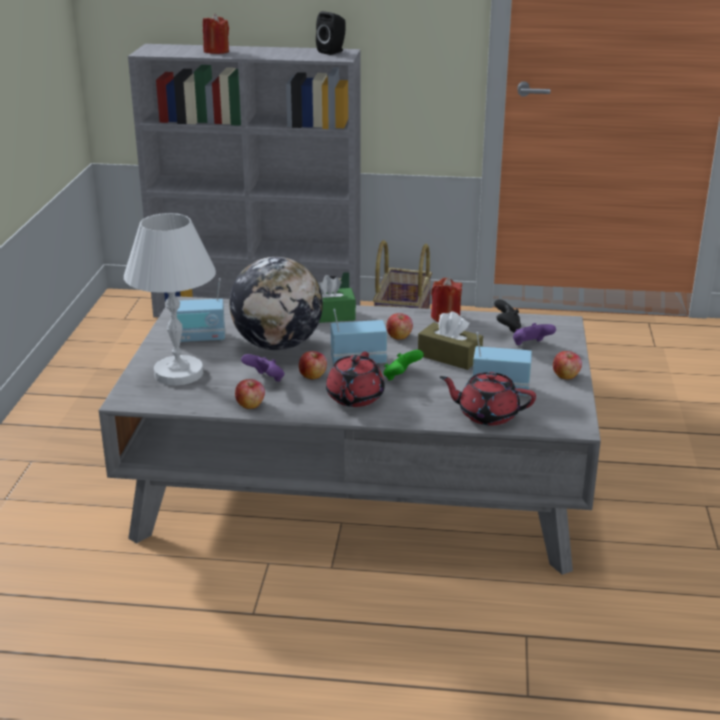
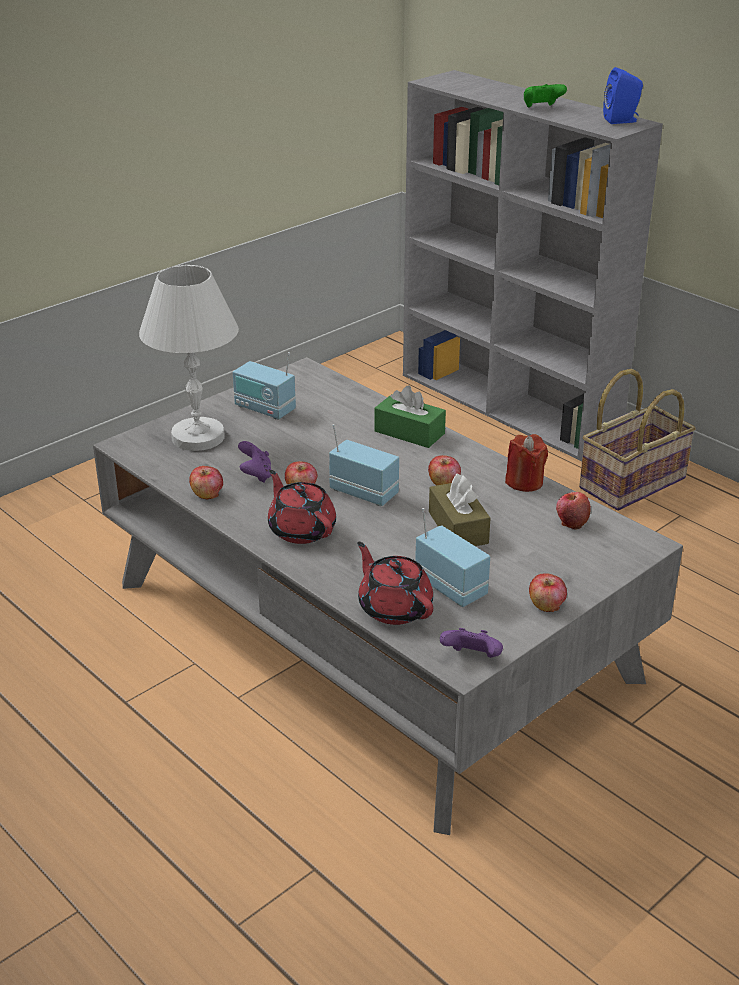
camera: 40 degrees right, 5 degrees up
(216, 51) = (500, 94): red candle -> none
(278, 345) = (319, 444): globe -> none
(333, 52) = (622, 120): black speaker -> blue speaker
(354, 398) = (301, 529): red teapot -> red teapot turned 90 degrees clockwise
(401, 377) = (376, 528): green game controller -> green game controller (541, 108)
(507, 327) = (571, 521): black game controller -> apple
(530, 345) = (563, 554): purple game controller -> purple game controller (472, 658)

